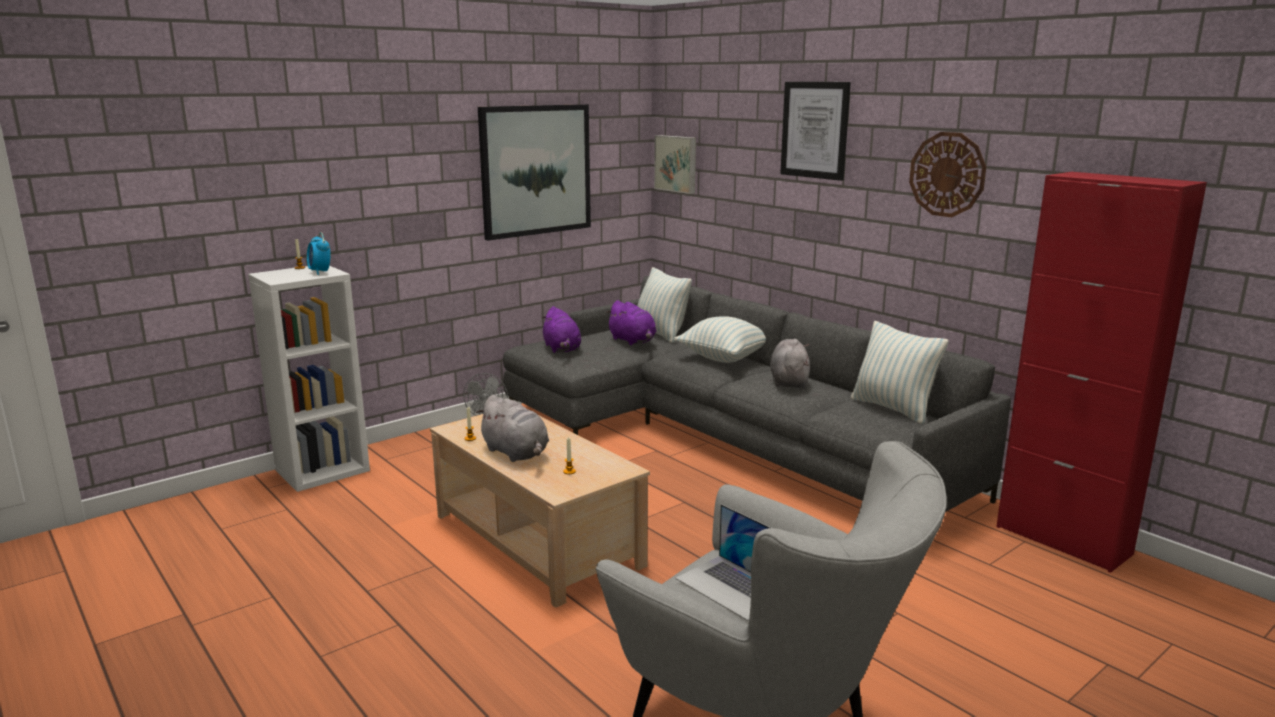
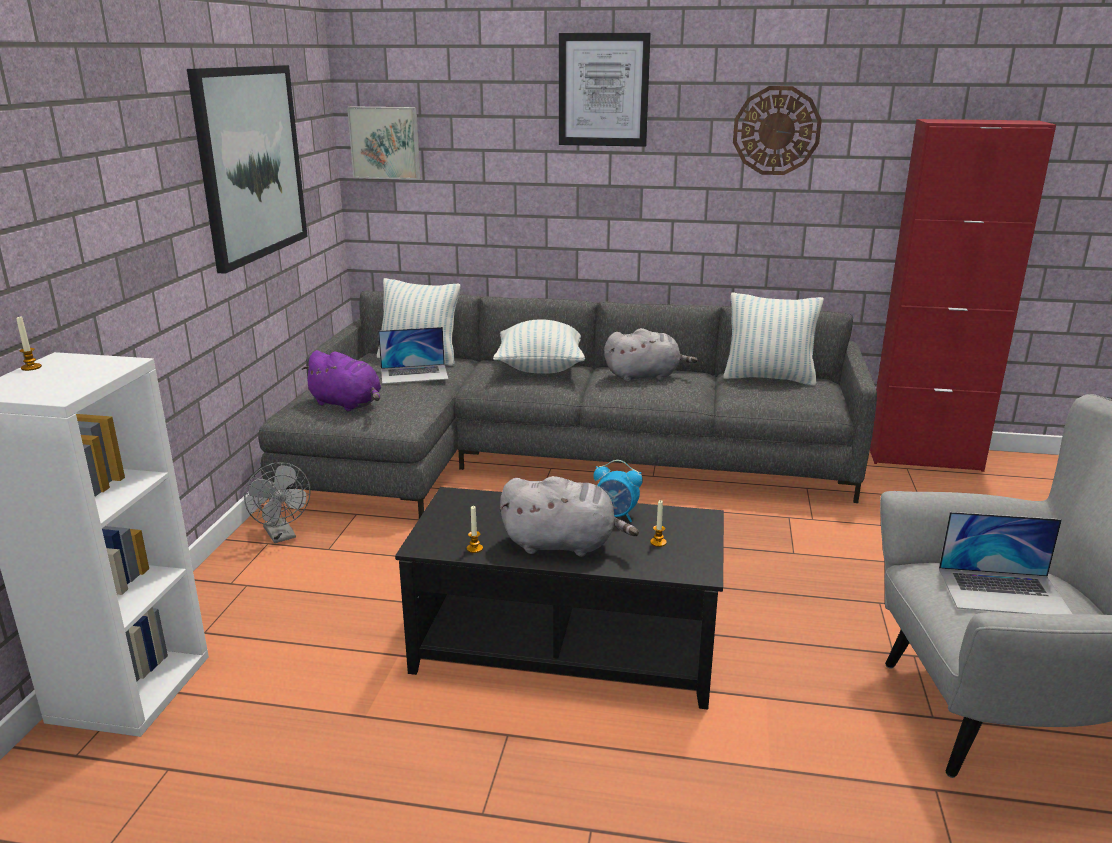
camera: 40 degrees left, 5 degrees up
(320, 272) = (94, 366): alarm clock -> alarm clock (615, 516)
(538, 540) = (567, 644): beige coffee table -> black coffee table
(633, 341) = (414, 374): purple plush toy -> laptop
(789, 381) = (645, 376): grey plush toy -> grey plush toy turned 120 degrees clockwise

